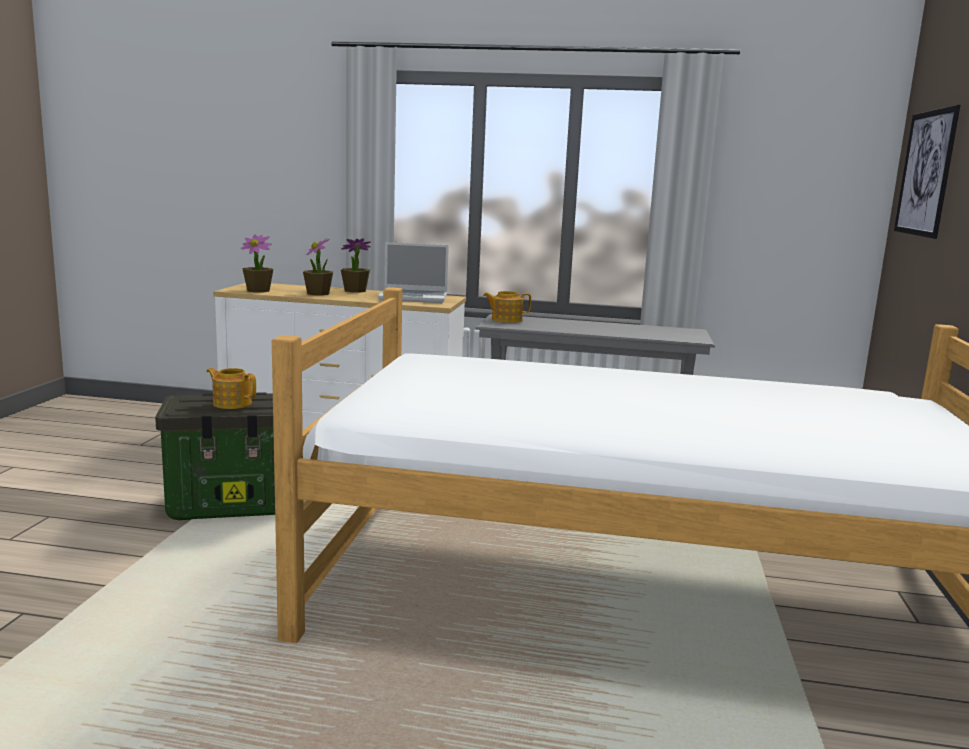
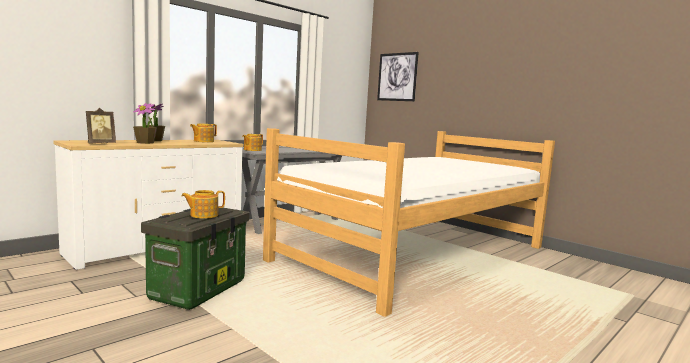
camera: 55 degrees left, 5 degrees down
(258, 290) = (100, 143): potted plant -> picture frame
(414, 298) = (203, 141): laptop -> teapot

